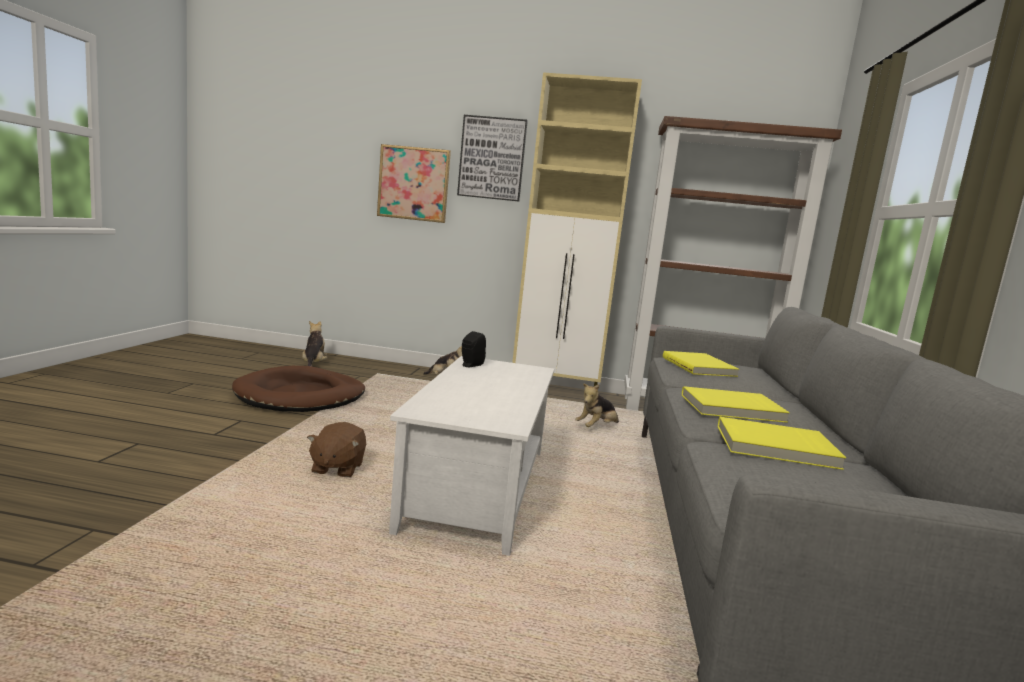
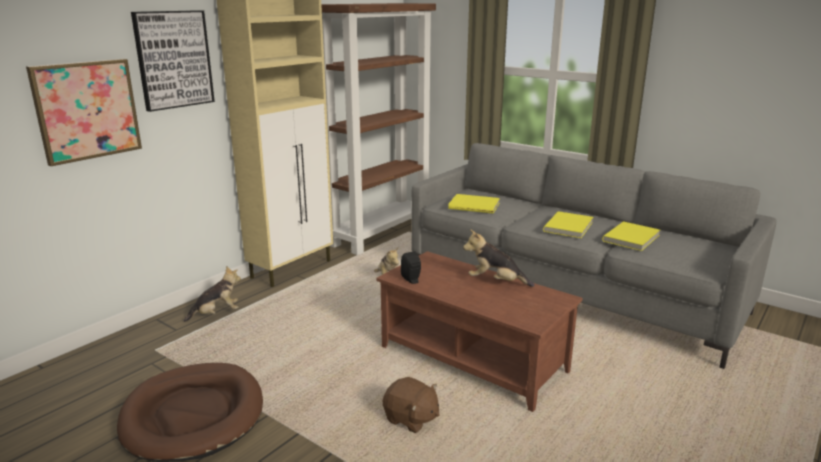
camera: 60 degrees left, 10 degrees up
(313, 364) = (68, 389): plush toy -> plush toy (495, 282)
(479, 488) = (473, 358): white coffee table -> brown coffee table

